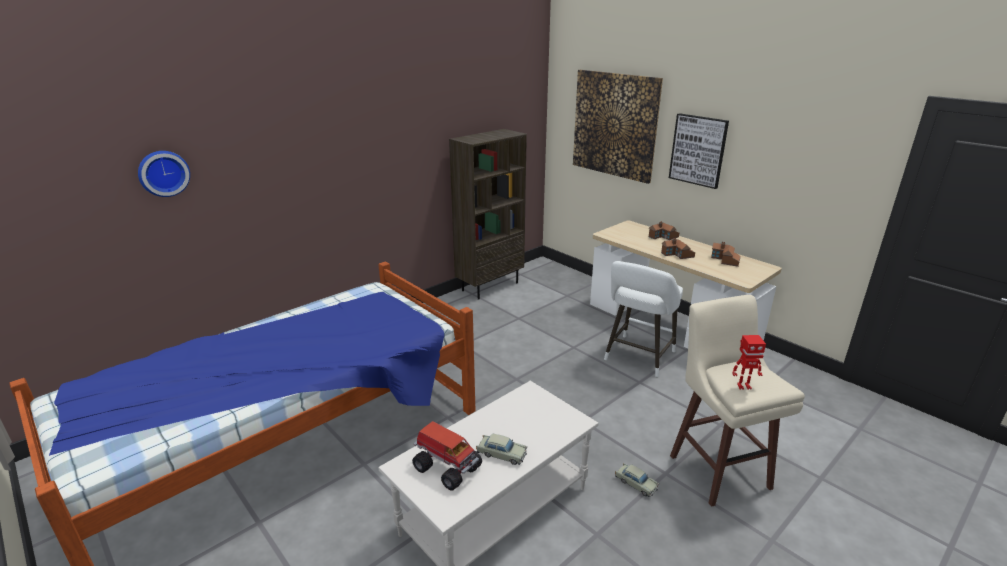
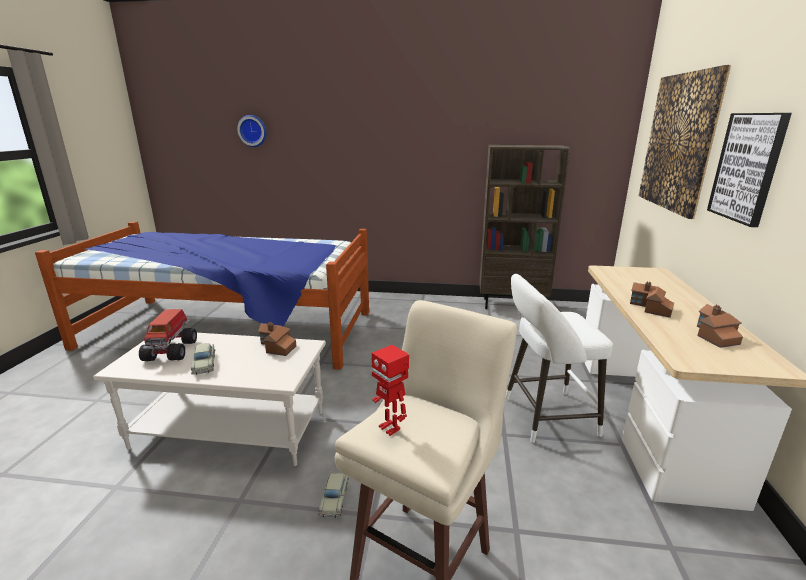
camera: 50 degrees right, 5 degrees down
(663, 237) = (675, 291): toy house -> toy house (276, 346)

